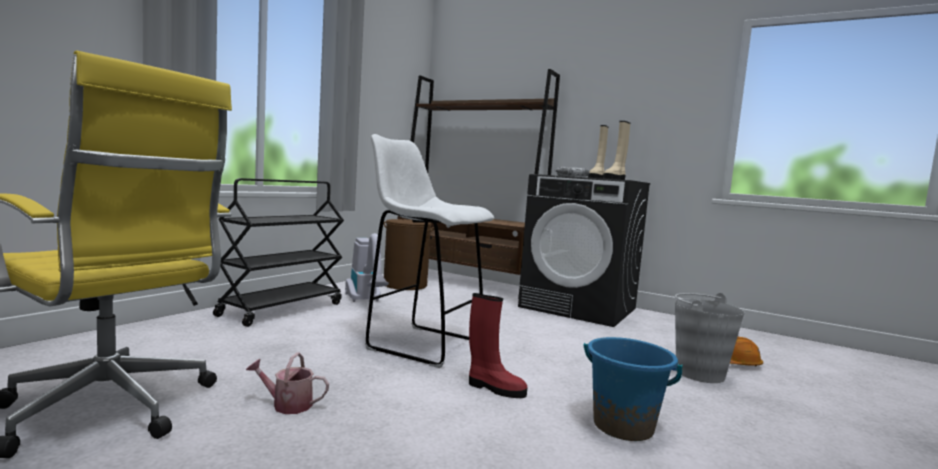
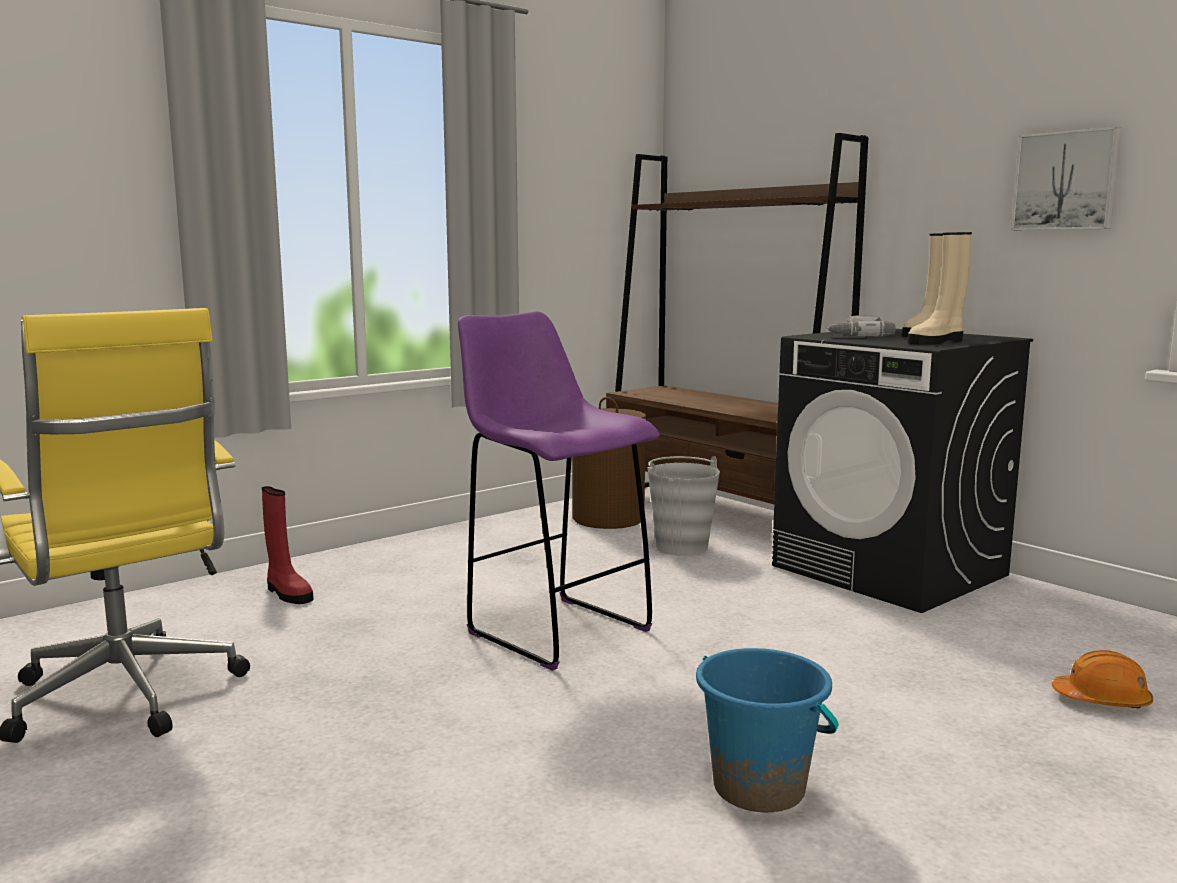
camera: 20 degrees right, 5 degrees up
(282, 309) = (393, 561): black cart -> none
(287, 405) = (316, 708): watering can -> none
(366, 301) = (523, 550): vacuum cleaner -> none
(422, 344) = (555, 630): white stool -> purple stool
(494, 388) = (609, 710): red boot -> red boot (287, 594)
(668, 102) = (1066, 181): none -> picture
(699, 373) = (999, 713): grey bucket -> grey bucket (681, 547)

